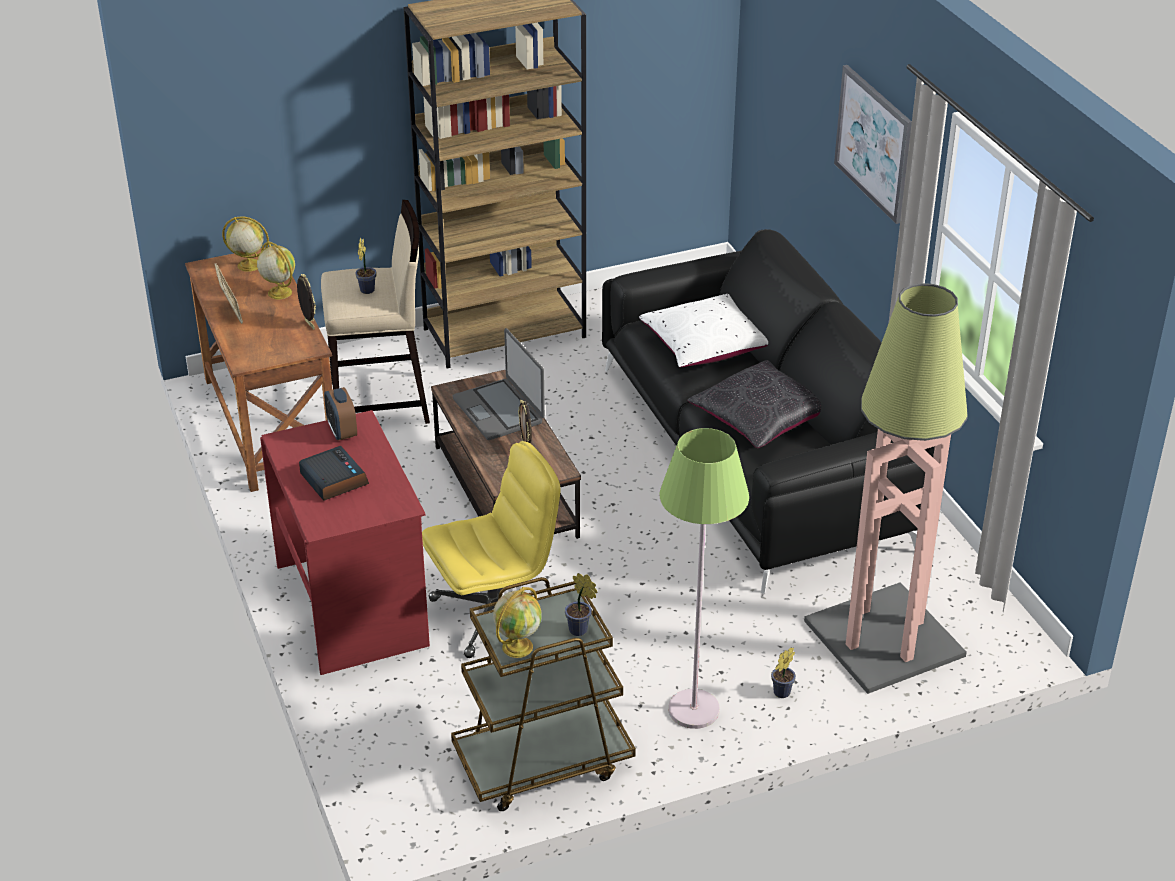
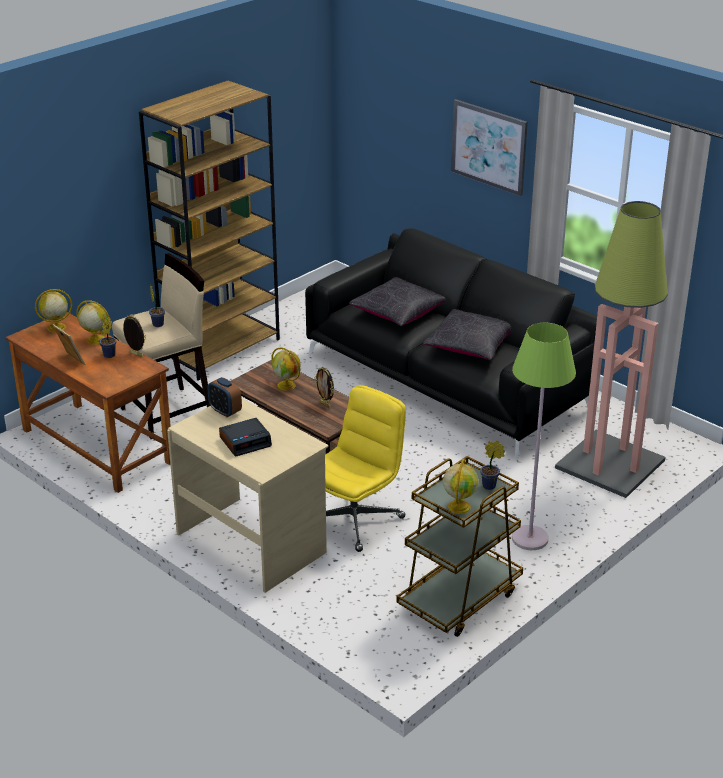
camera: 25 degrees left, 5 degrees down
(333, 479) = (245, 441): alarm clock -> alarm clock turned 120 degrees clockwise
(353, 605) = (252, 543): red desk -> beige desk
(499, 410) = (287, 385): laptop -> globe
(705, 345) = (398, 312): white pillow -> black pillow
(780, 693) = (574, 513): potted plant -> potted plant (108, 356)

